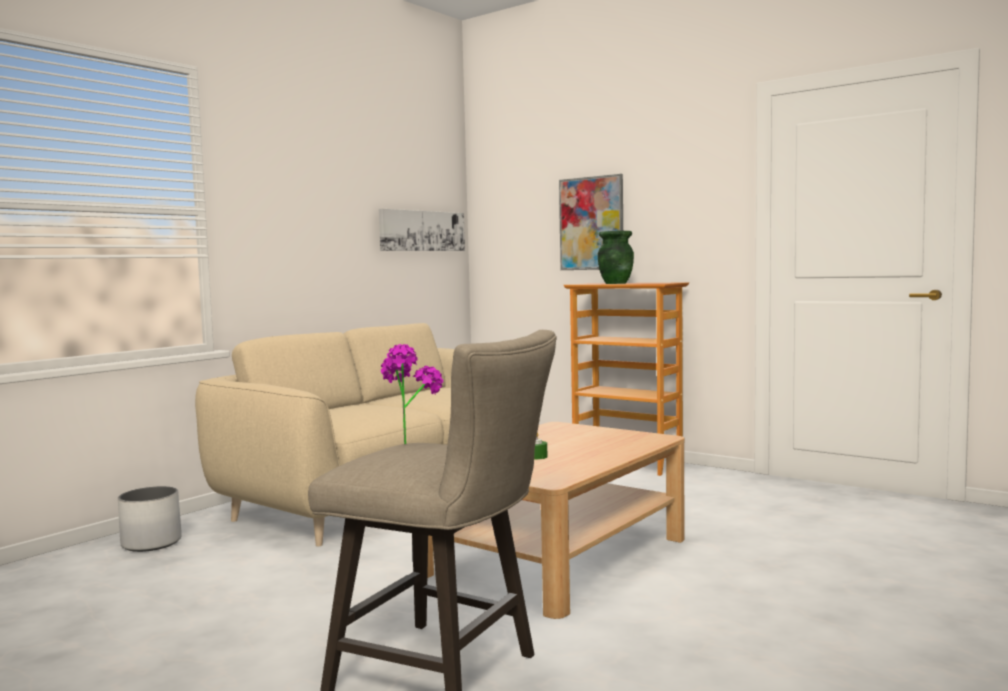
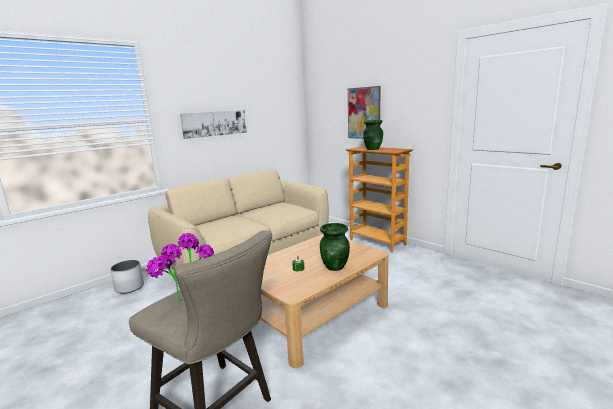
camera: 10 degrees right, 10 degrees up
(383, 456) = (171, 303): none -> potted plant
(422, 231) = (277, 117): picture -> picture (214, 123)
(602, 452) = (335, 267): none -> green vase

